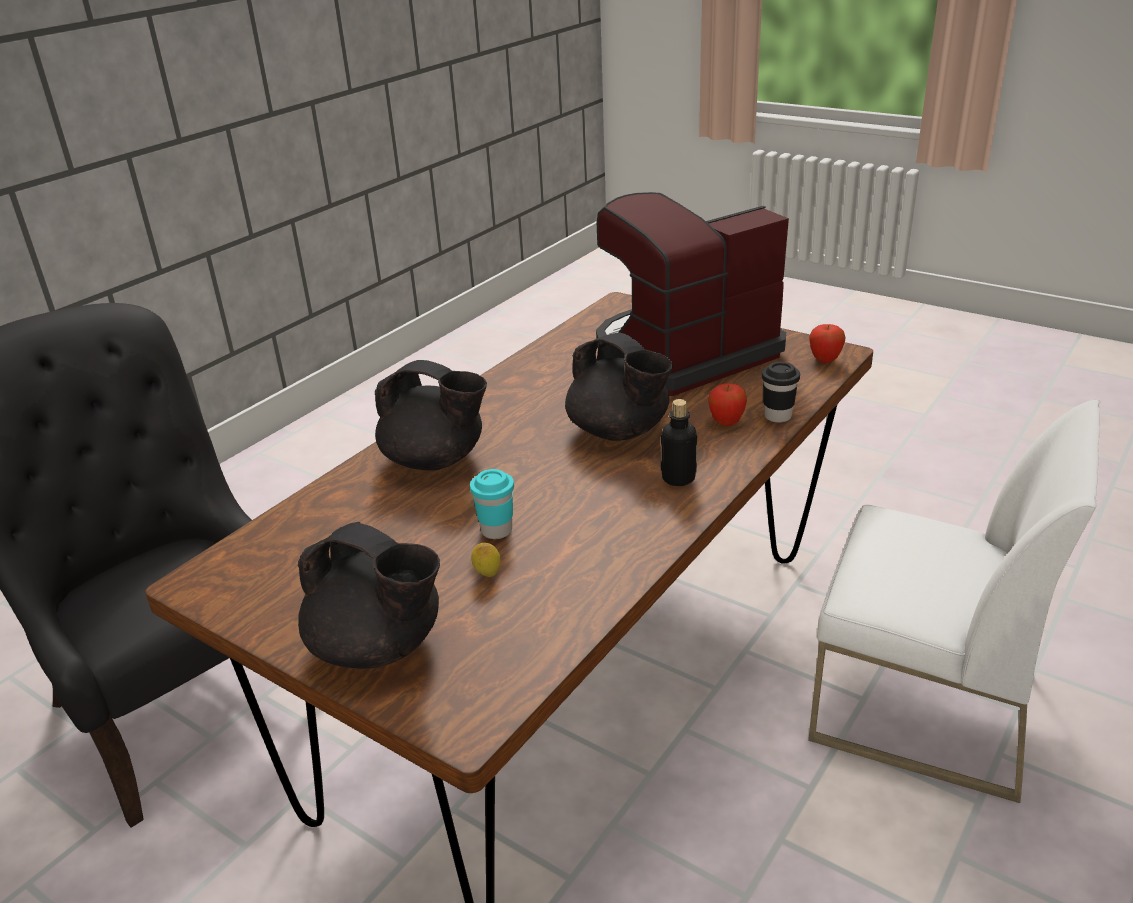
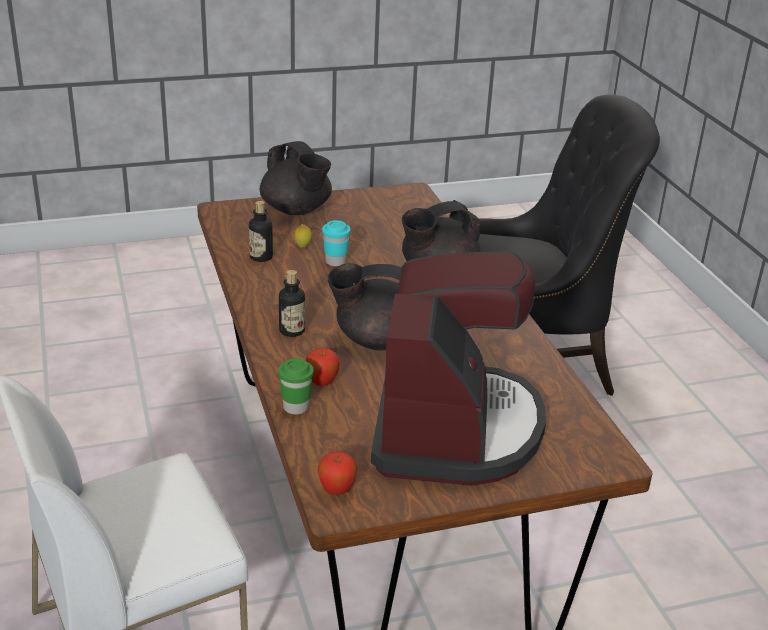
camera: 125 degrees right, 0 degrees up
(379, 646) = (296, 210): black teapot -> black teapot turned 105 degrees counterclockwise
(561, 589) = (261, 257): none -> bottle
(777, 416) = (296, 407): black cup -> green cup

